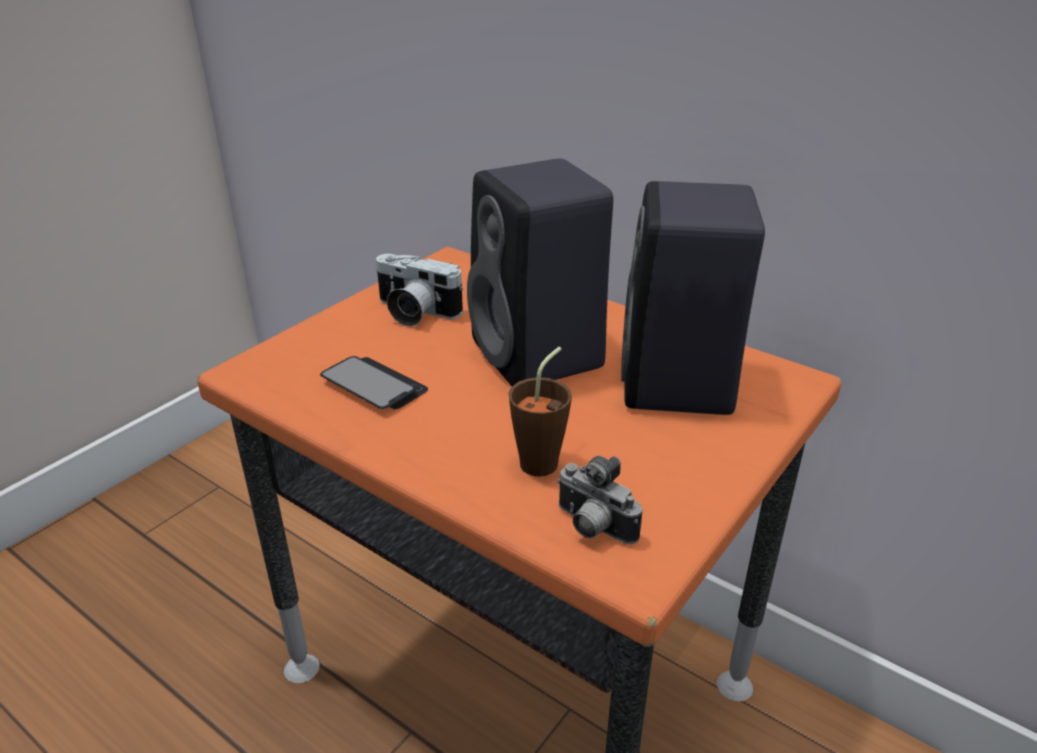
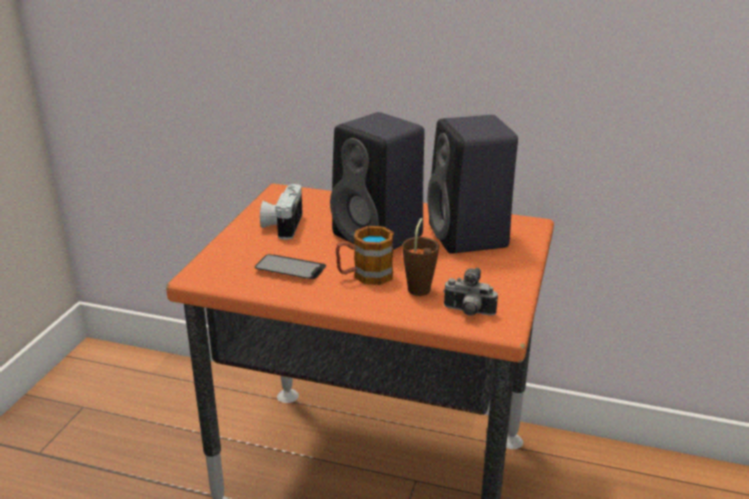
camera: 20 degrees left, 5 degrees down
(414, 312) = (282, 225): camera -> camera turned 90 degrees clockwise
(471, 420) = (365, 276): none -> mug

